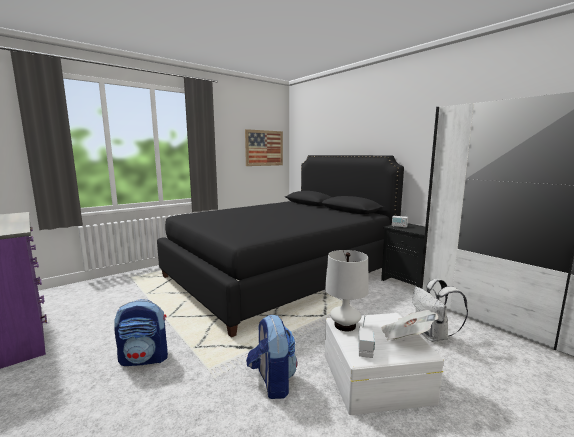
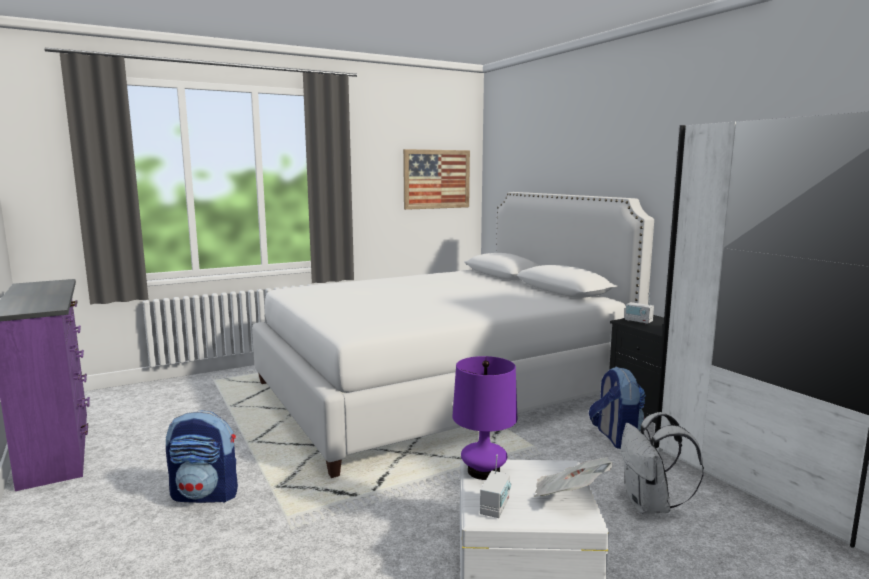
camera: 10 degrees right, 0 degrees up
(272, 382) = (369, 543): backpack -> backpack (615, 438)
(280, 274) = (441, 390): black bed -> white bed
(345, 325) = (483, 471): white table lamp -> purple table lamp

